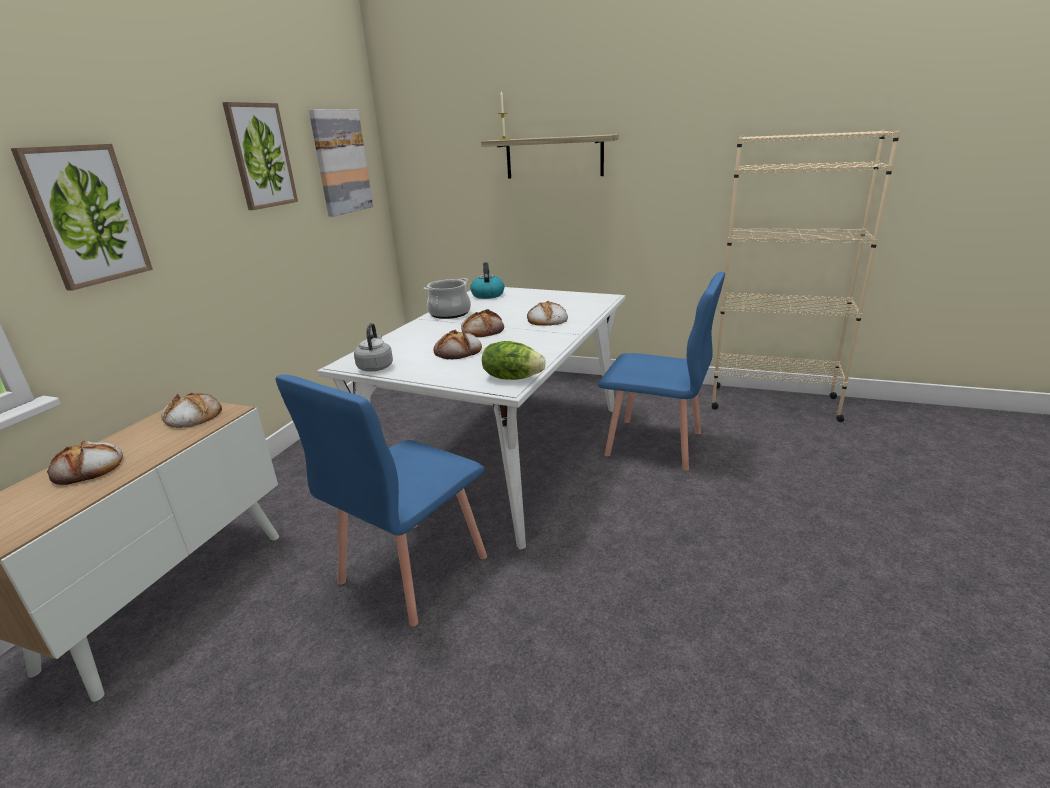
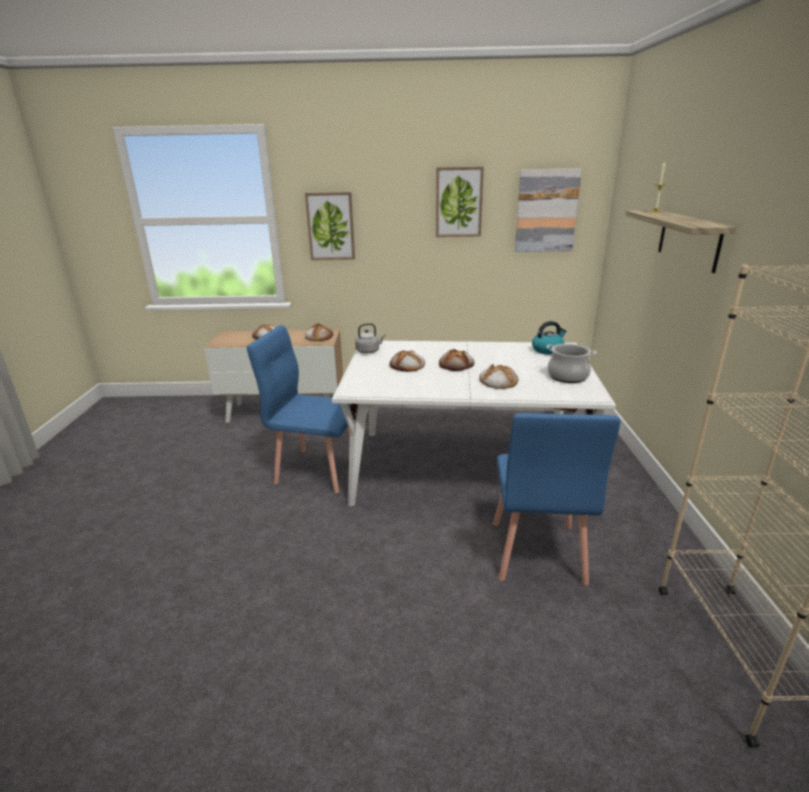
camera: 70 degrees right, 0 degrees up
(449, 313) = (486, 347): cooking pot -> cooking pot (567, 376)
(512, 377) = (366, 389): lettuce -> none

